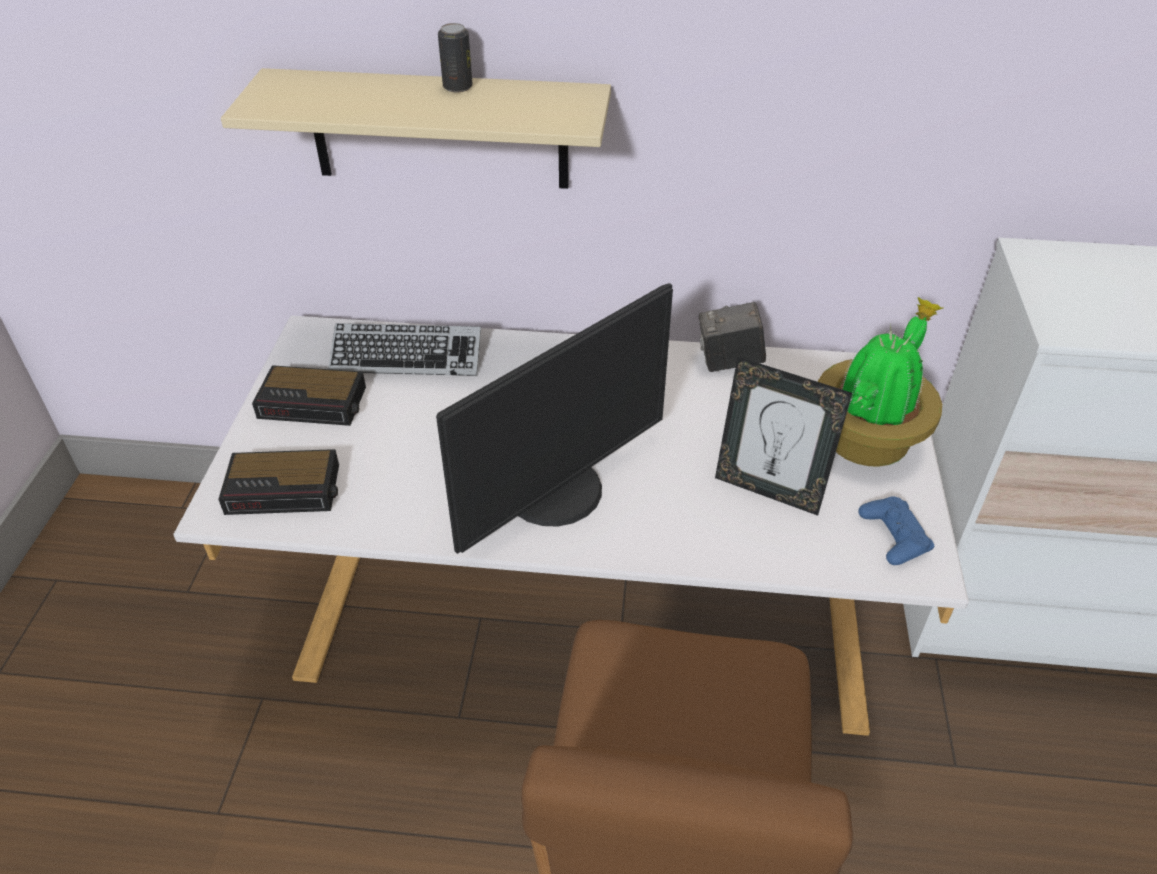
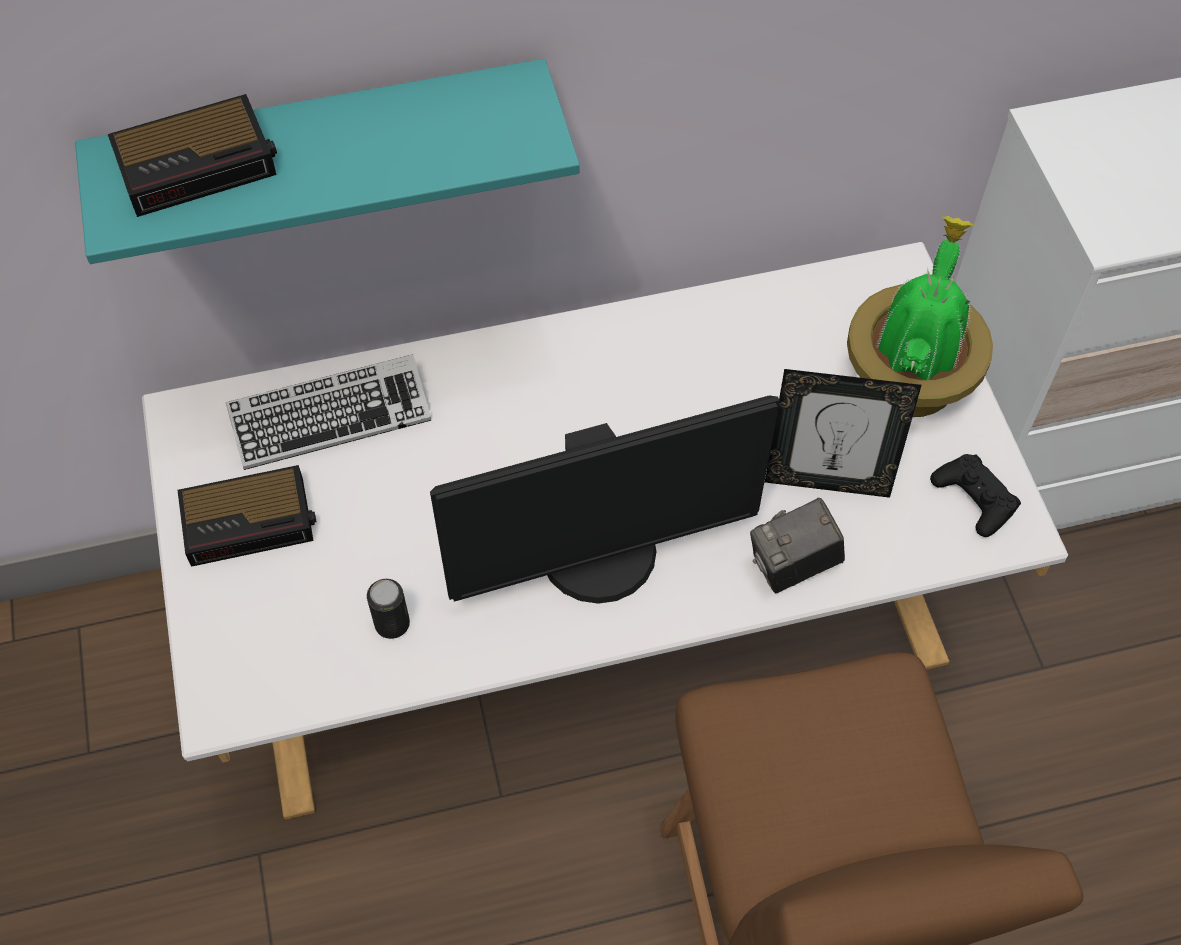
camera: 20 degrees left, 15 degrees up
(285, 489) = (284, 653): alarm clock -> alarm clock (199, 164)
(439, 129) = (325, 151): beige shelf -> turquoise shelf
(457, 87) = (359, 114): can -> can (392, 624)
(557, 492) = (600, 557): monitor -> monitor turned 45 degrees clockwise
(729, 362) = (720, 311): camera -> camera (793, 566)
(894, 535) = (974, 498): blue game controller -> black game controller

